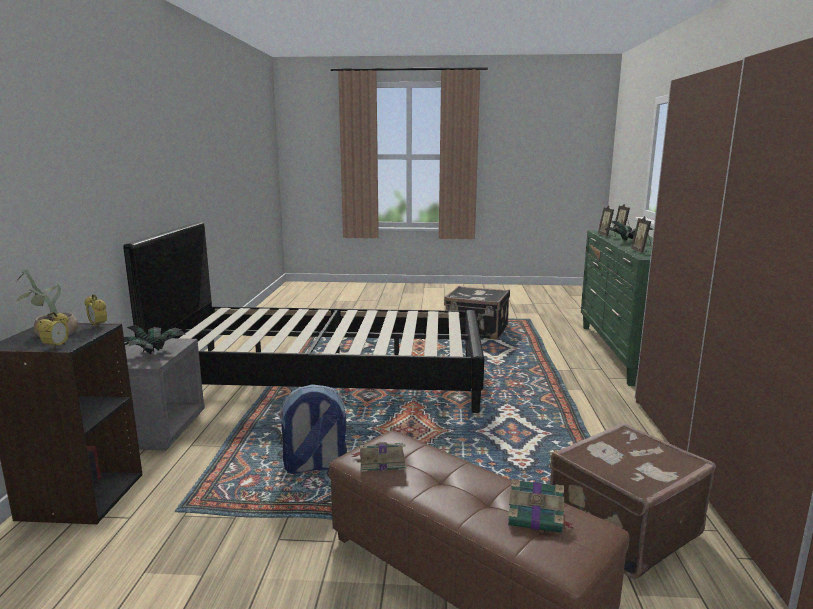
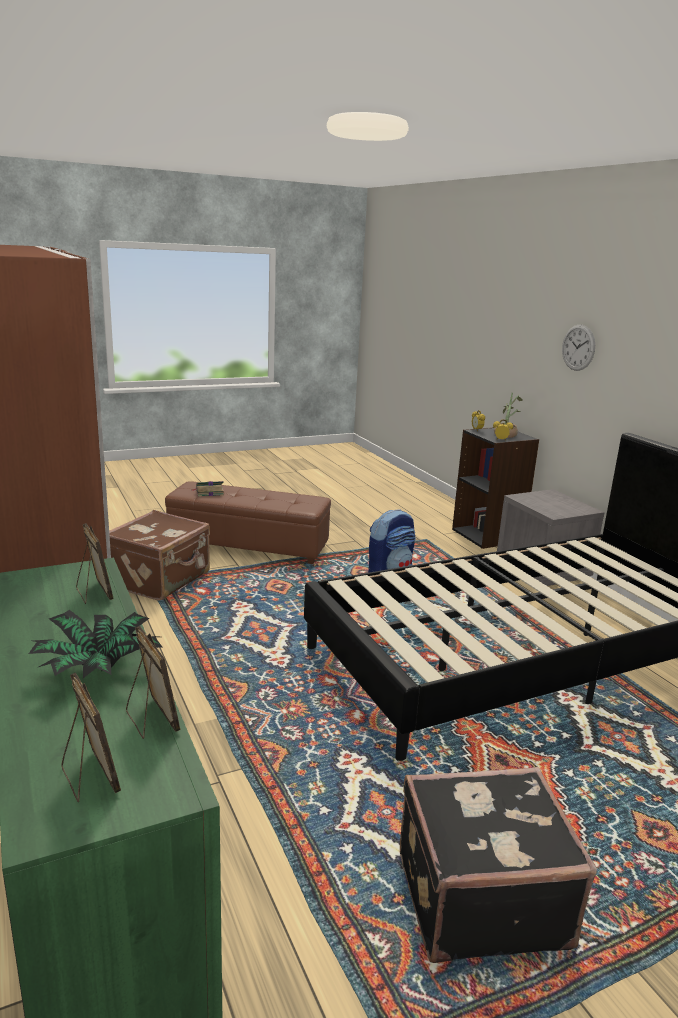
camera: 150 degrees right, 5 degrees up
(40, 173) = (578, 347): none -> wall clock
(155, 352) = (541, 503): potted plant -> none
(380, 460) = (303, 499): book -> none

